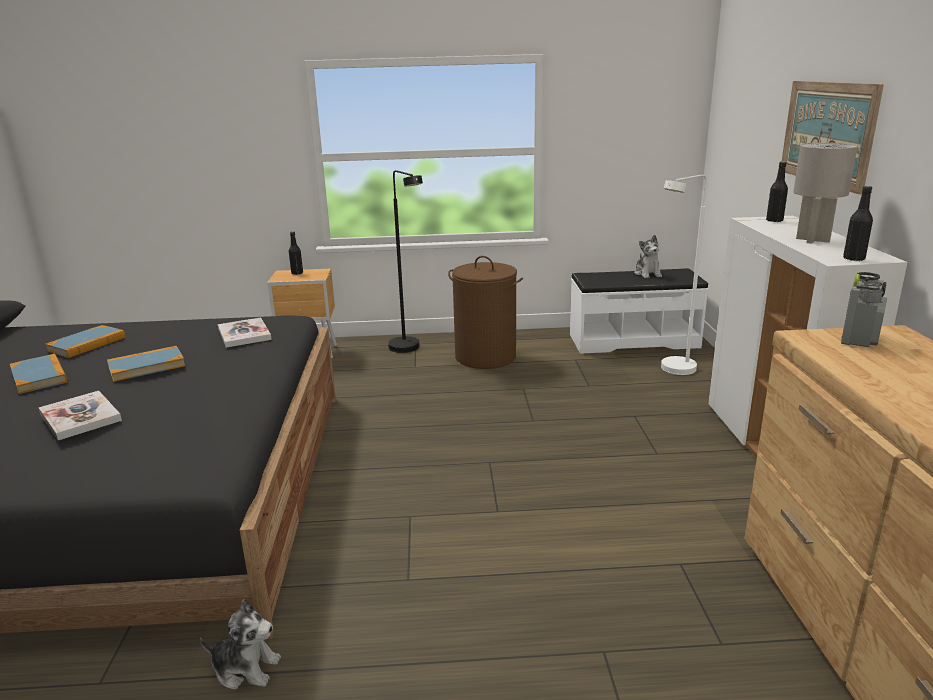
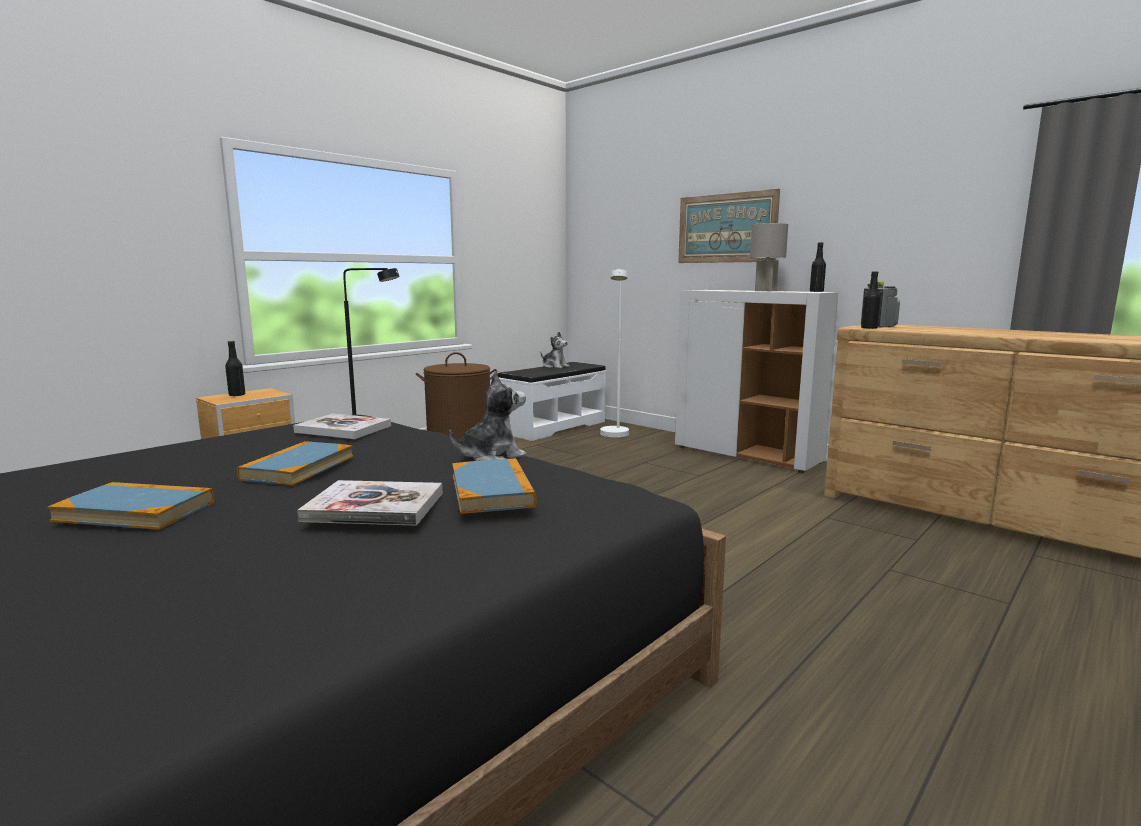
camera: 45 degrees left, 10 degrees down
(87, 344) = (109, 477): book -> book (492, 490)
(246, 668) = (746, 709): plush toy -> plush toy (491, 457)
(774, 221) = (709, 290): black bottle -> black bottle (869, 328)

